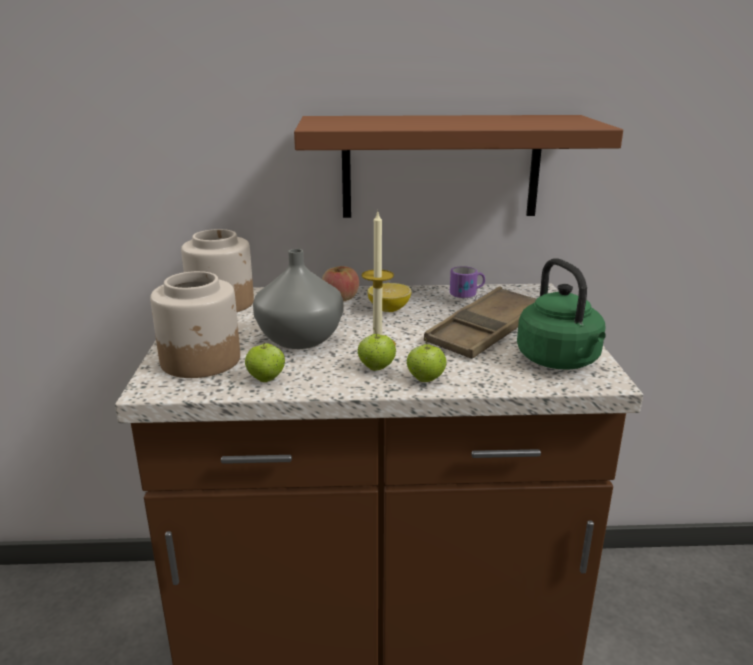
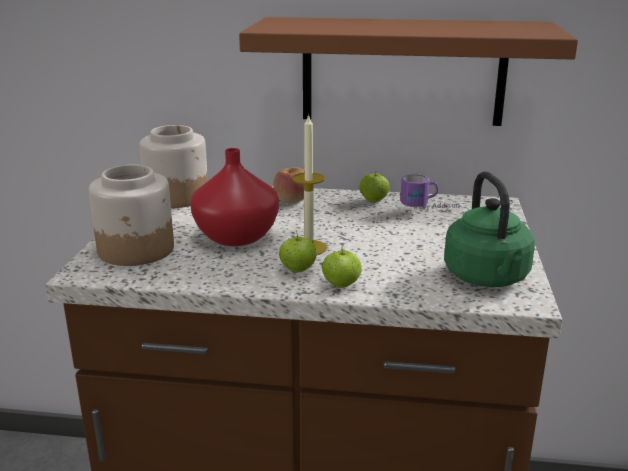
camera: 10 degrees right, 0 degrees up
(266, 379) = (189, 272): apple -> apple (374, 201)
(298, 339) = (234, 236): grey vase -> red vase
(389, 309) = (335, 213): lemon -> none
(486, 331) = (424, 242): brown tray -> none

